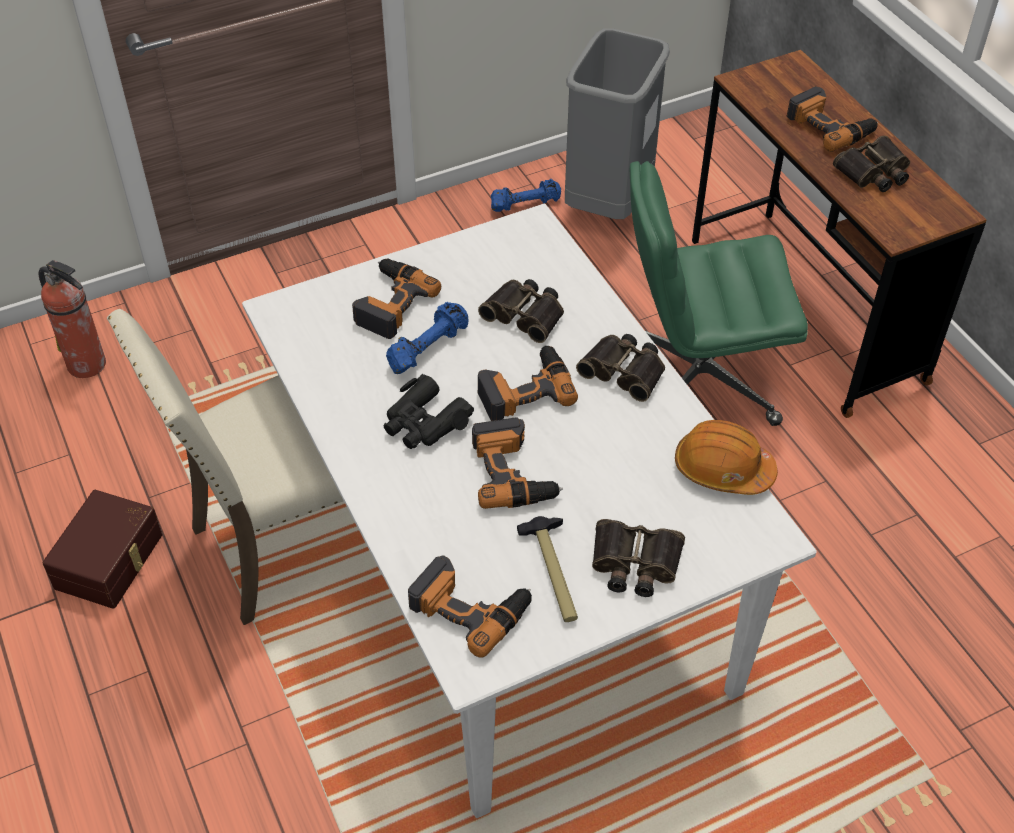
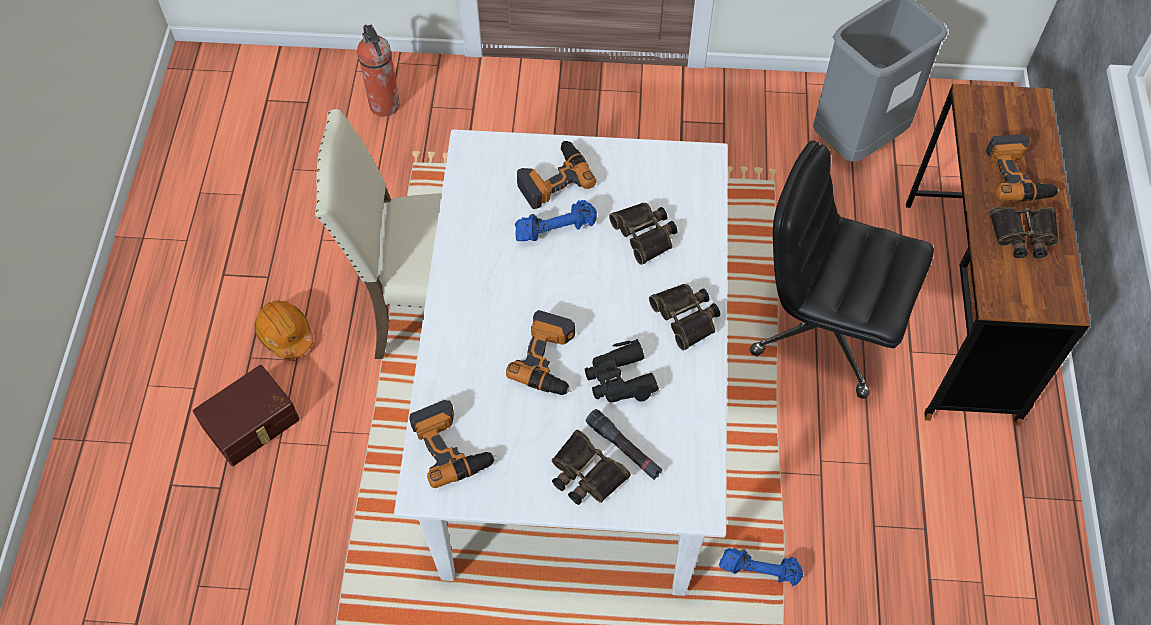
camera: 30 degrees right, 10 degrees up
(111, 561) = (317, 267): brown storage box -> brown storage box (252, 424)
(424, 423) = (513, 289): black binoculars -> black binoculars (619, 379)
(524, 389) = (602, 296): power drill -> none
(525, 204) = (788, 110): blue dumbbell -> blue dumbbell (759, 570)
(554, 573) = (525, 451): hammer -> none
(655, 520) = (624, 448): none -> black flashlight
(697, 380) = (824, 328): green office chair -> black office chair
(722, 469) = (702, 434): orange hard hat -> orange hard hat (285, 334)

